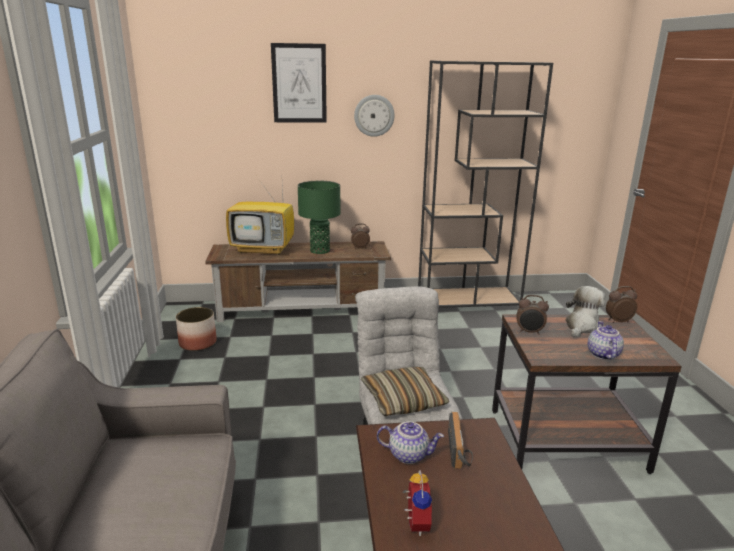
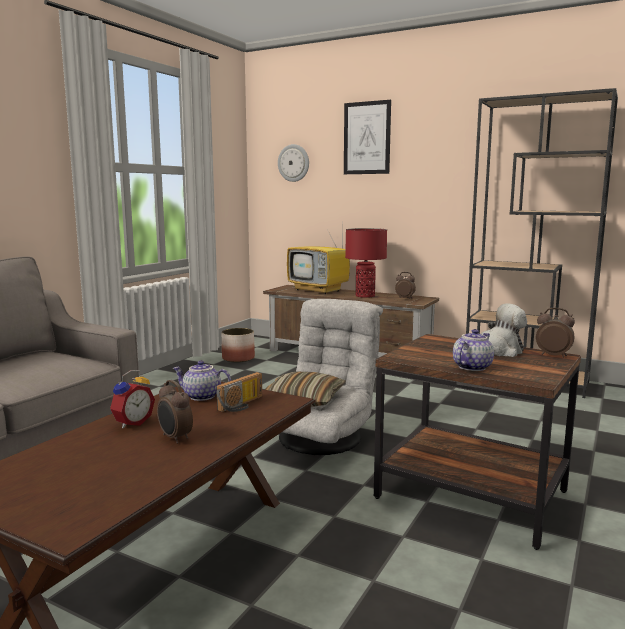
camera: 35 degrees right, 10 degrees down
(320, 250) = (365, 295): green table lamp -> red table lamp
(374, 115) = (434, 166): wall clock -> wall clock (293, 163)
(409, 454) = (201, 396): teapot -> teapot turned 150 degrees clockwise
(529, 332) = (426, 345): alarm clock -> alarm clock (175, 438)

